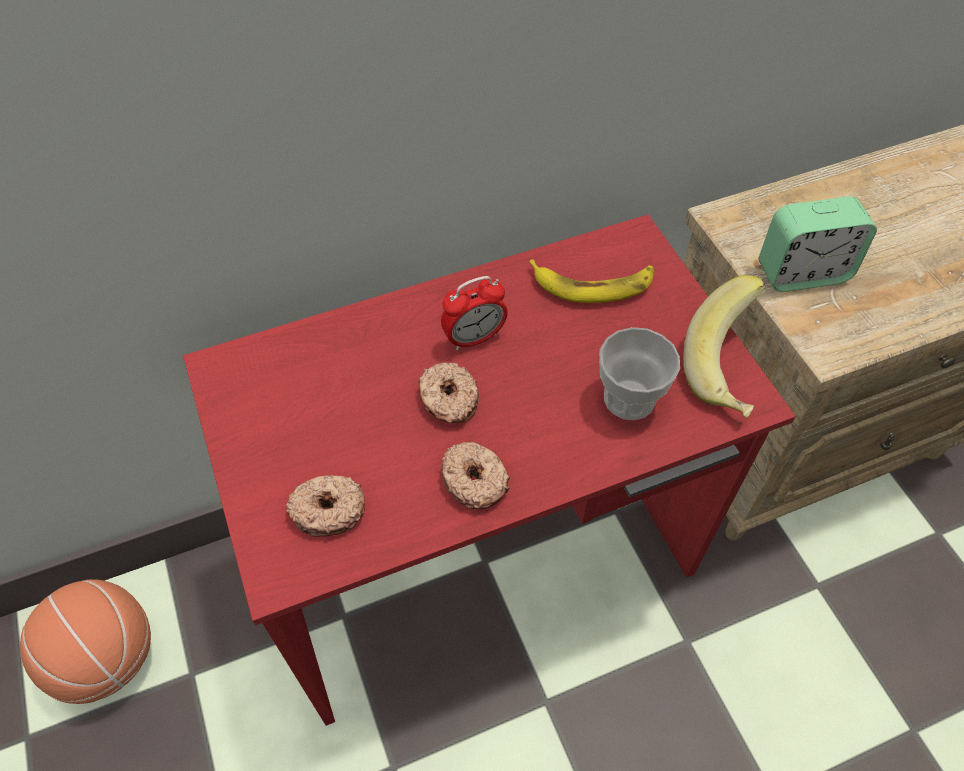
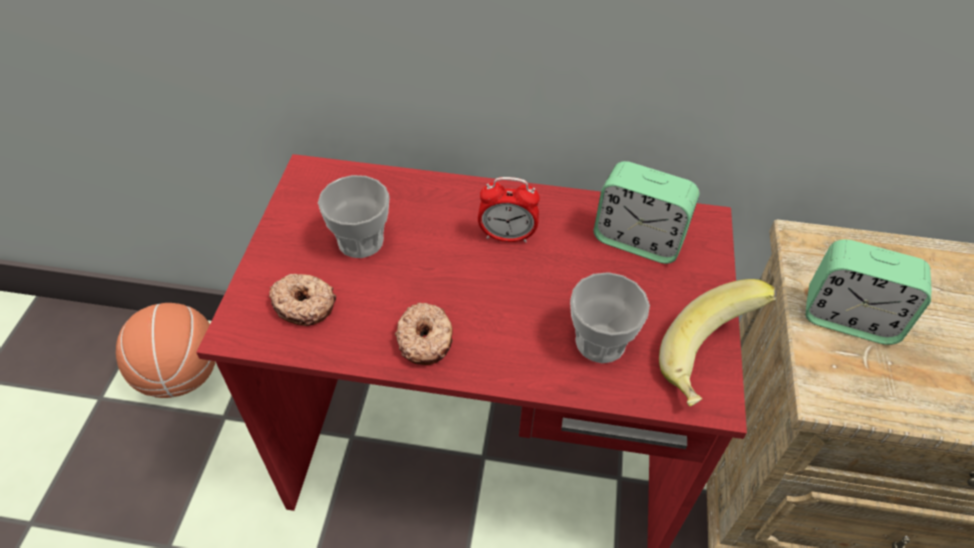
camera: 30 degrees right, 5 degrees down
(334, 414) = (360, 241): none -> cup
(448, 400) = (452, 271): donut -> none
(593, 284) = (638, 240): banana -> alarm clock

